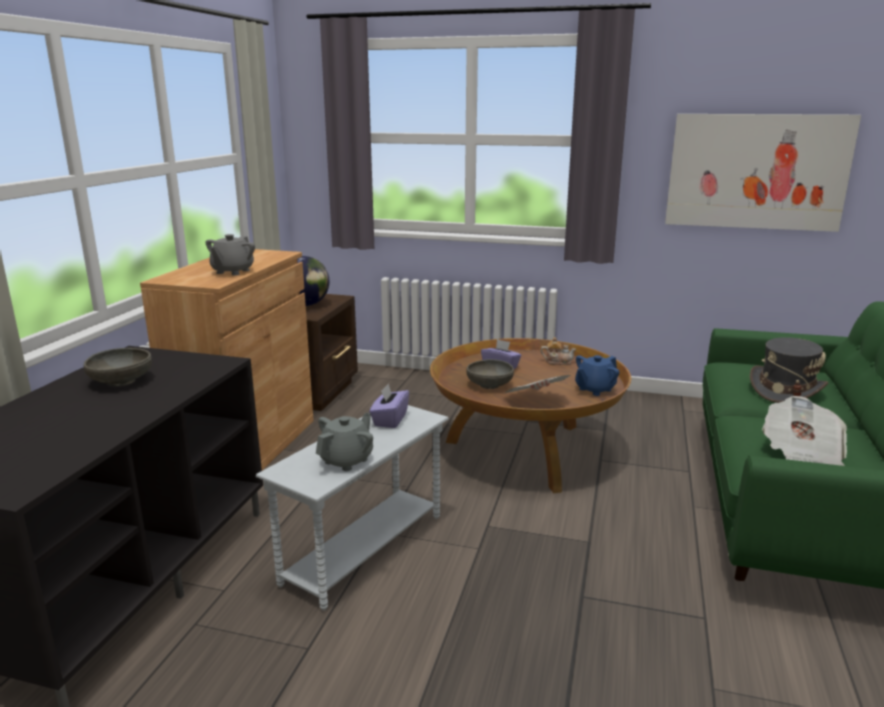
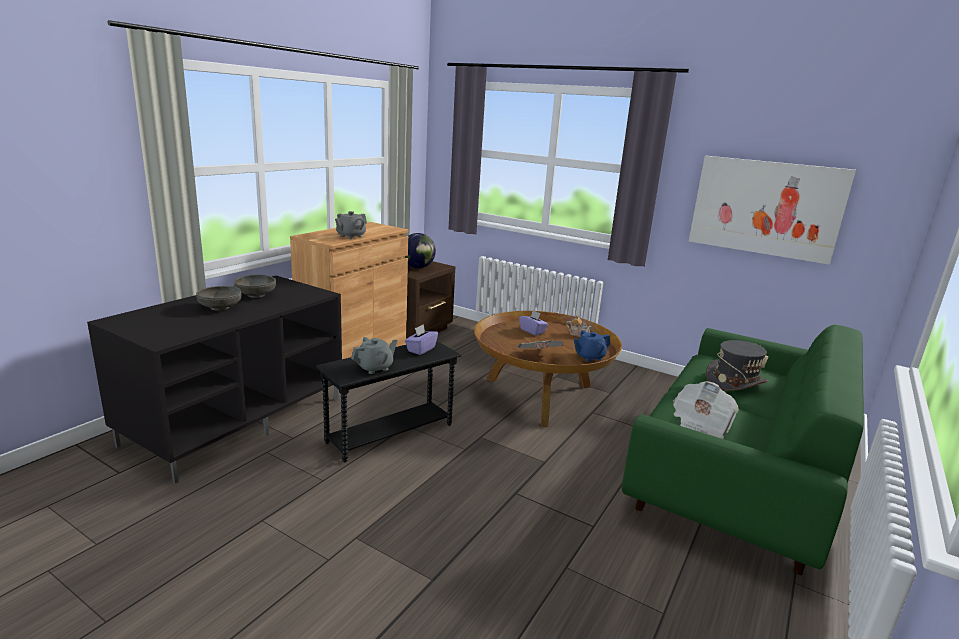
camera: 15 degrees right, 0 degrees up
(365, 550) = (391, 434): white side table -> black side table
(489, 385) = (514, 341): grey bowl -> grey bowl (220, 307)

